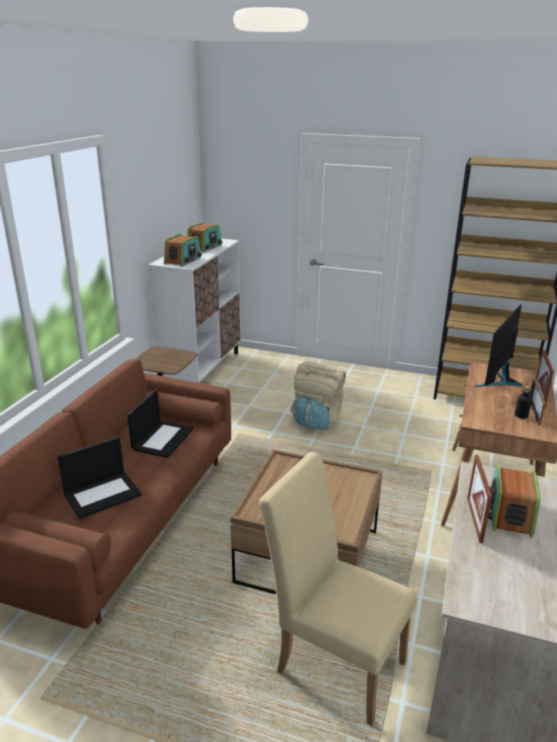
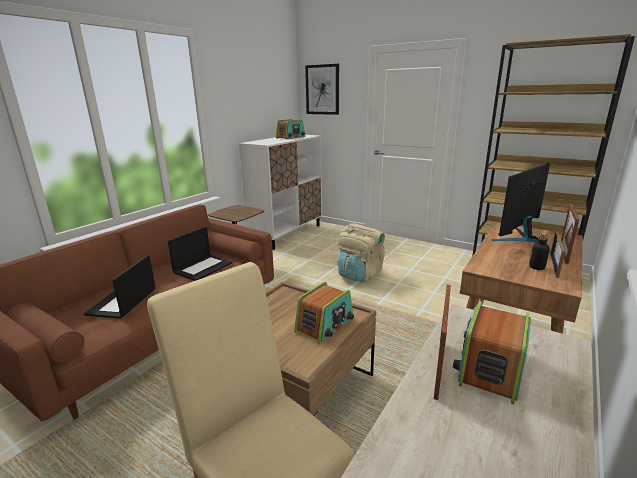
camera: 15 degrees right, 5 degrees down
(103, 494) = (122, 302): laptop -> laptop turned 120 degrees clockwise
(183, 261) = (266, 142): radio -> radio (325, 325)
(238, 180) = (322, 89): none -> picture

